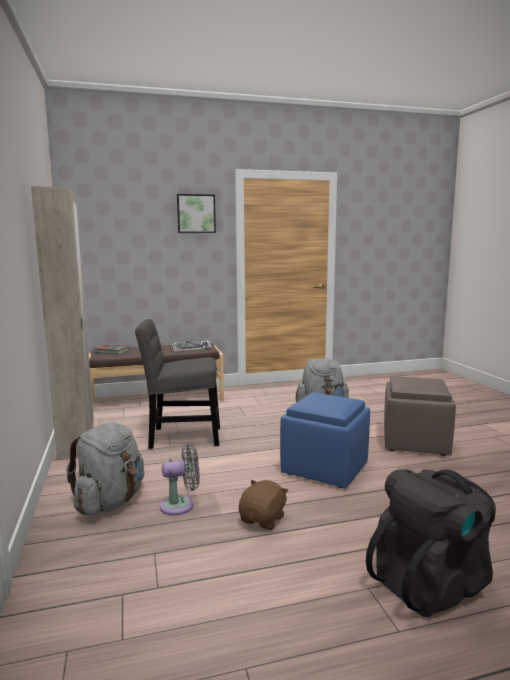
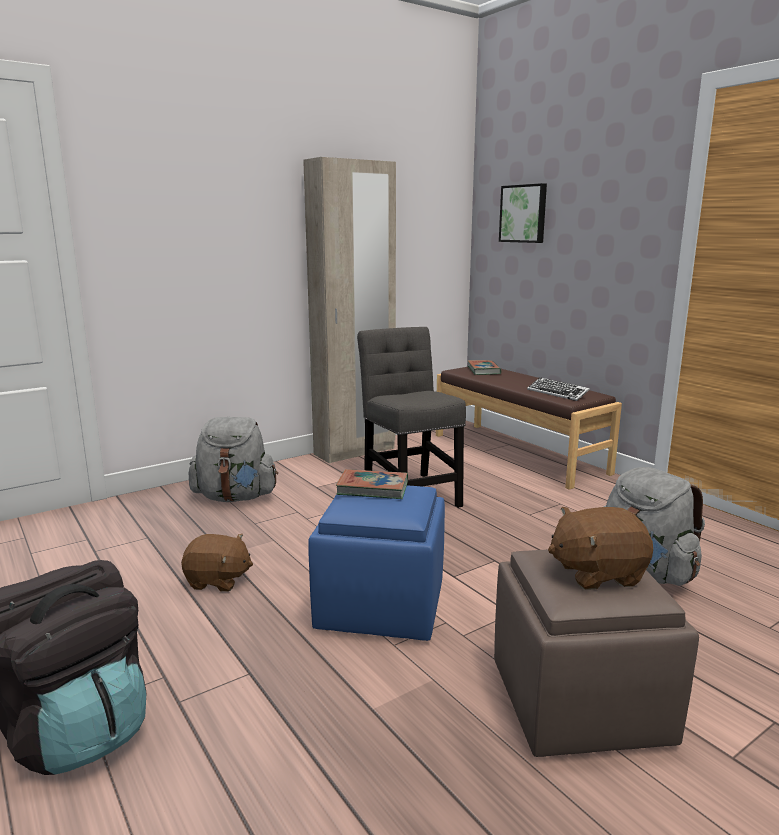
camera: 70 degrees right, 5 degrees up
(181, 505) = (238, 529): grey fan -> none
(196, 214) = (624, 170): picture -> picture (524, 213)
(313, 401) = (373, 488): none -> book
(421, 381) = (596, 573): none -> brown plush toy

